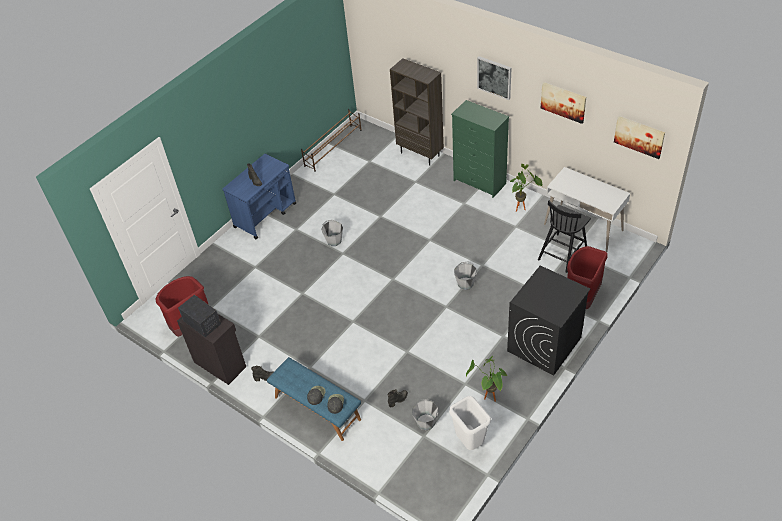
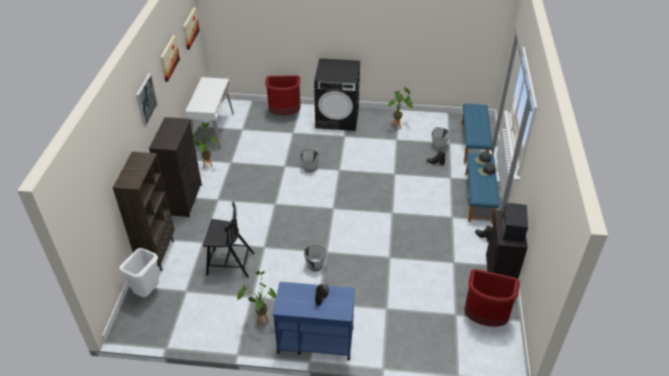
camera: 125 degrees left, 5 degrees down
(309, 192) = (260, 319): none -> potted plant
(333, 148) = (174, 335): brown shoe rack -> none
(405, 463) = (474, 143): none -> blue bench
(469, 442) = (435, 124): white trash can -> white trash can (147, 293)
(479, 182) = (184, 199): green dresser -> black dresser
(562, 252) = (246, 132): black chair -> black chair (229, 263)

